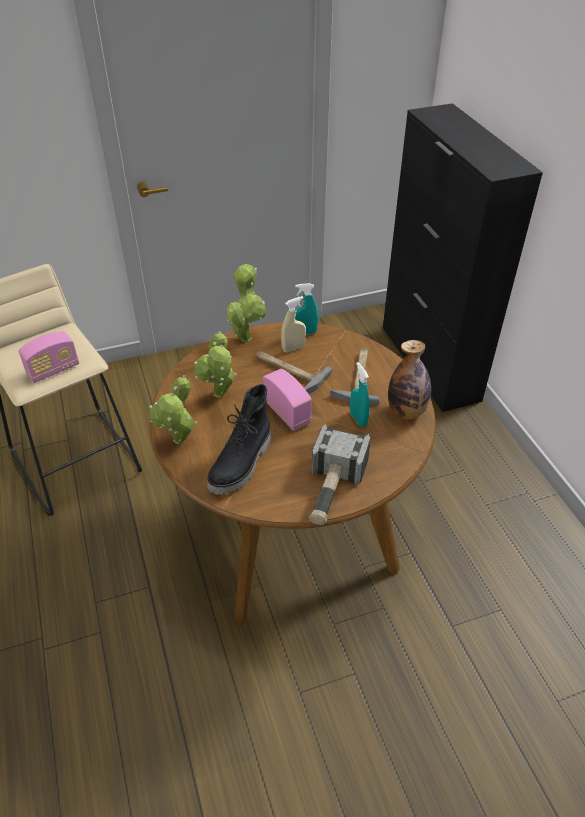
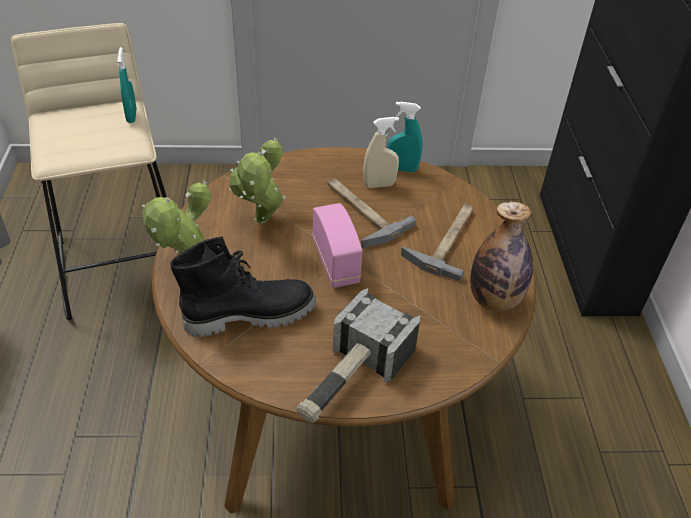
camera: 15 degrees right, 0 degrees up
(53, 370) = (91, 148): radio -> none
(242, 464) = (249, 314): black boot -> black boot turned 150 degrees counterclockwise
(246, 337) = (326, 158): potted plant -> none
(358, 419) = (425, 293): turquoise spray bottle -> turquoise spray bottle (131, 116)

